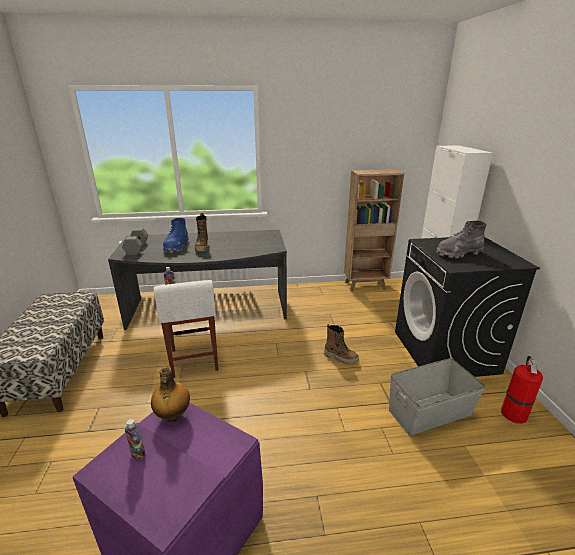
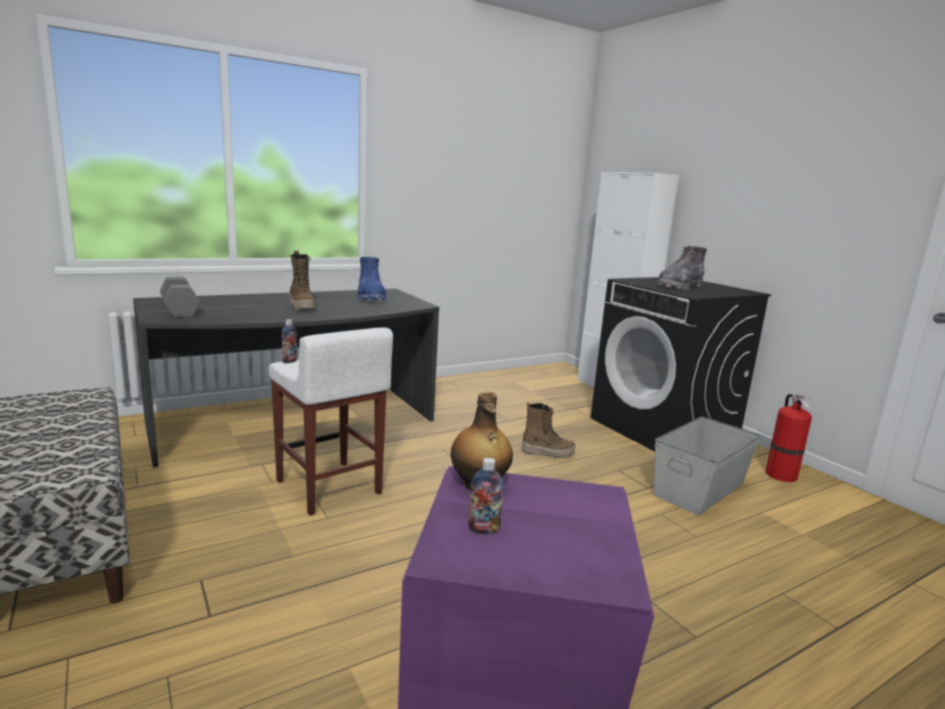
camera: 25 degrees left, 10 degrees down
(176, 246) = (253, 307): blue boot -> blue boot (370, 298)
(366, 285) = (511, 375): brown bookcase -> none

